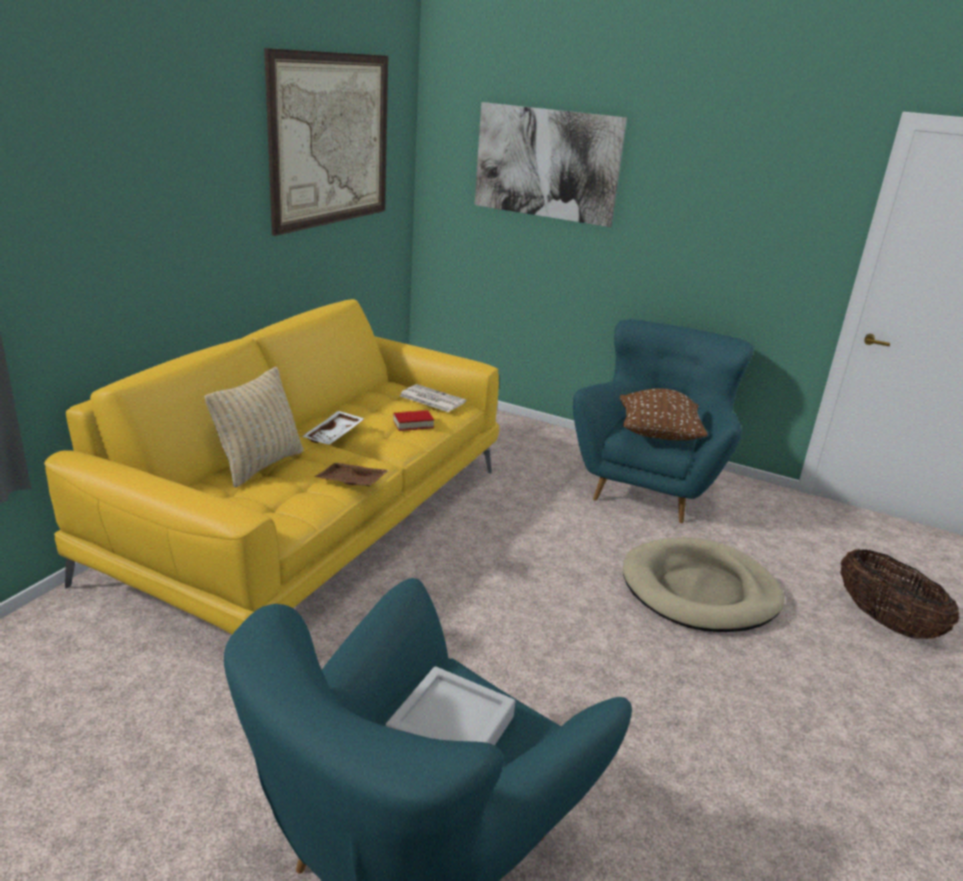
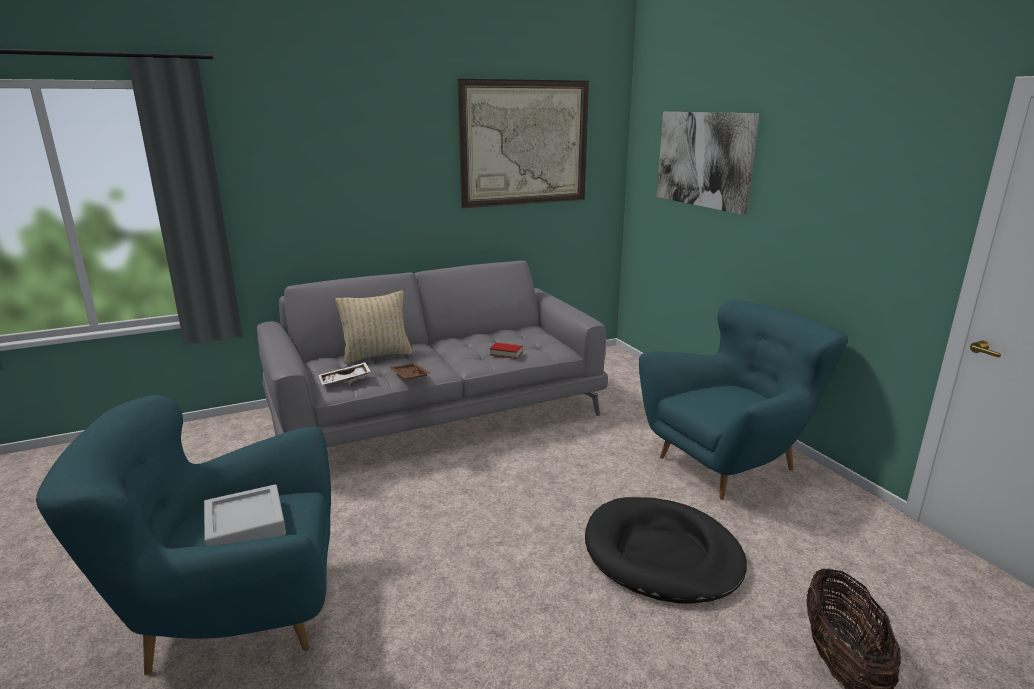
camera: 40 degrees right, 5 degrees down
(314, 520) = (437, 412): yellow sofa -> grey sofa
(335, 435) = (445, 349): white tray -> white tray (345, 380)
(431, 399) = (545, 341): newspaper -> none
(657, 435) = (711, 407): brown pillow -> none
(700, 590) = (662, 554): beige dog bed -> black dog bed

